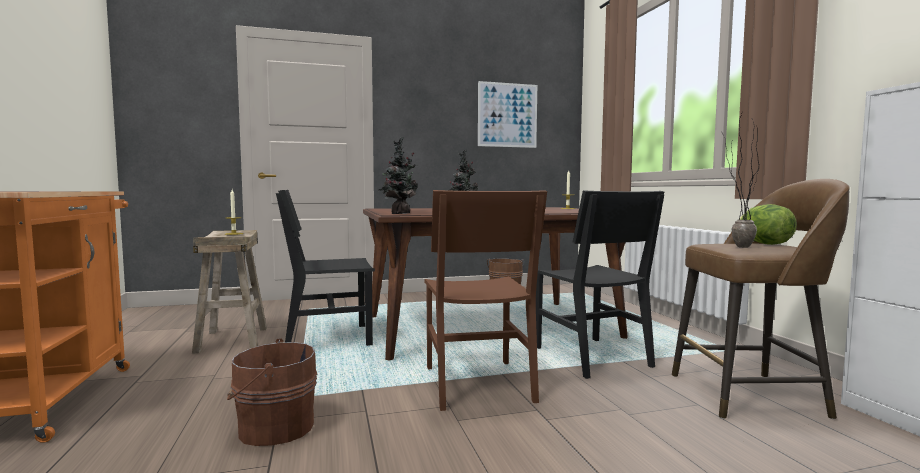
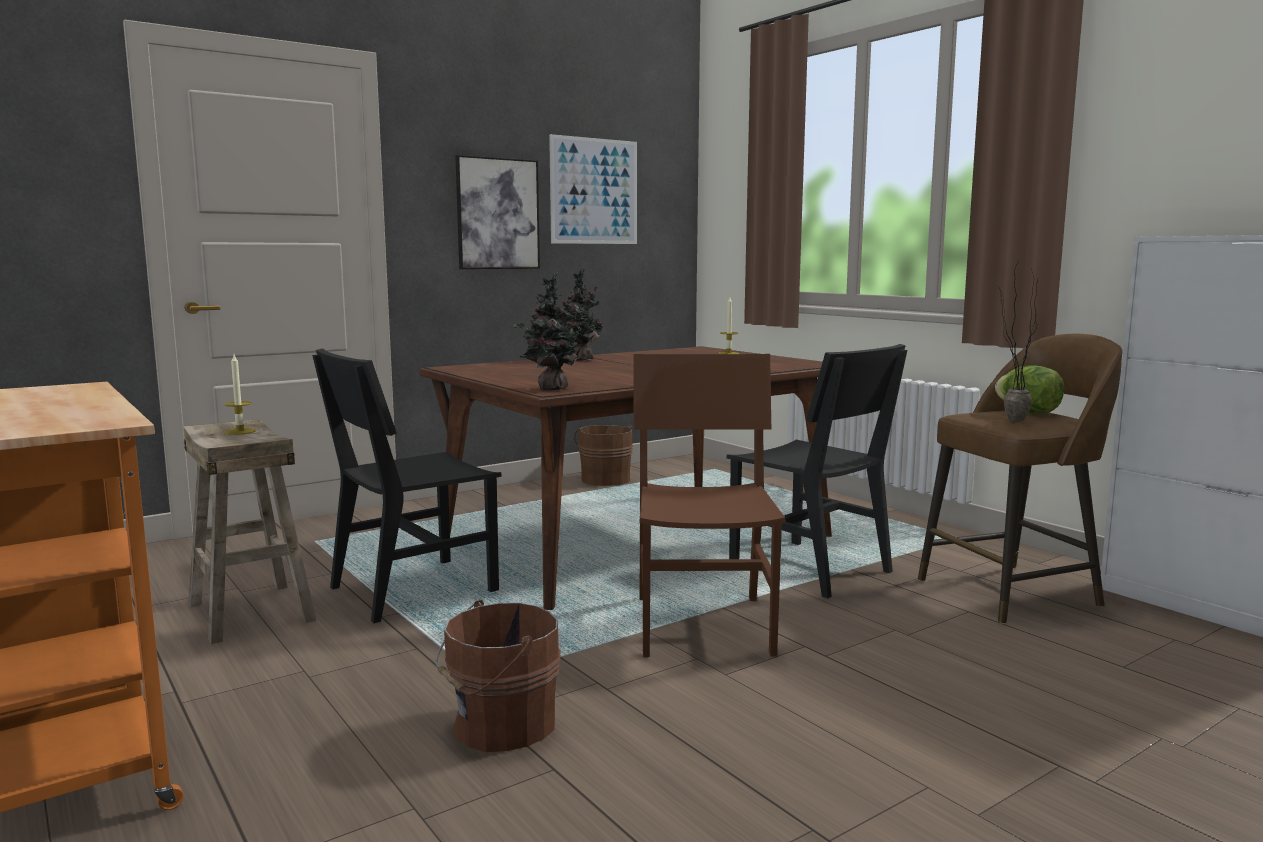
camera: 20 degrees left, 5 degrees up
(443, 128) = (498, 214): none -> picture
(477, 384) = (703, 625): brown chair -> brown chair turned 150 degrees counterclockwise

